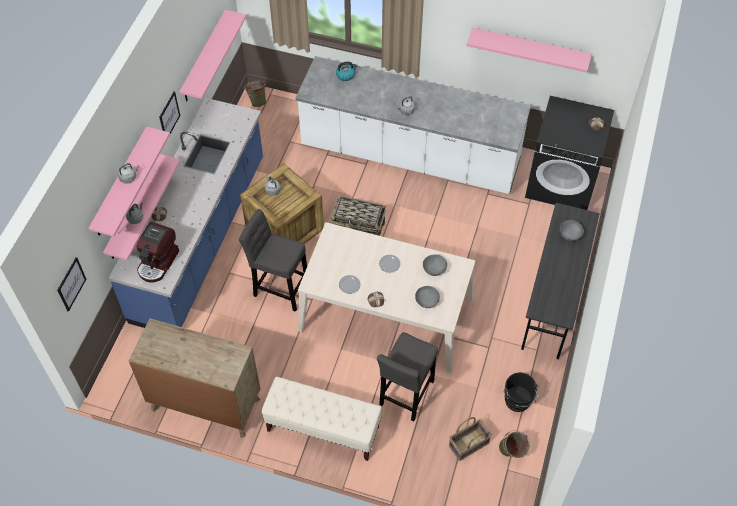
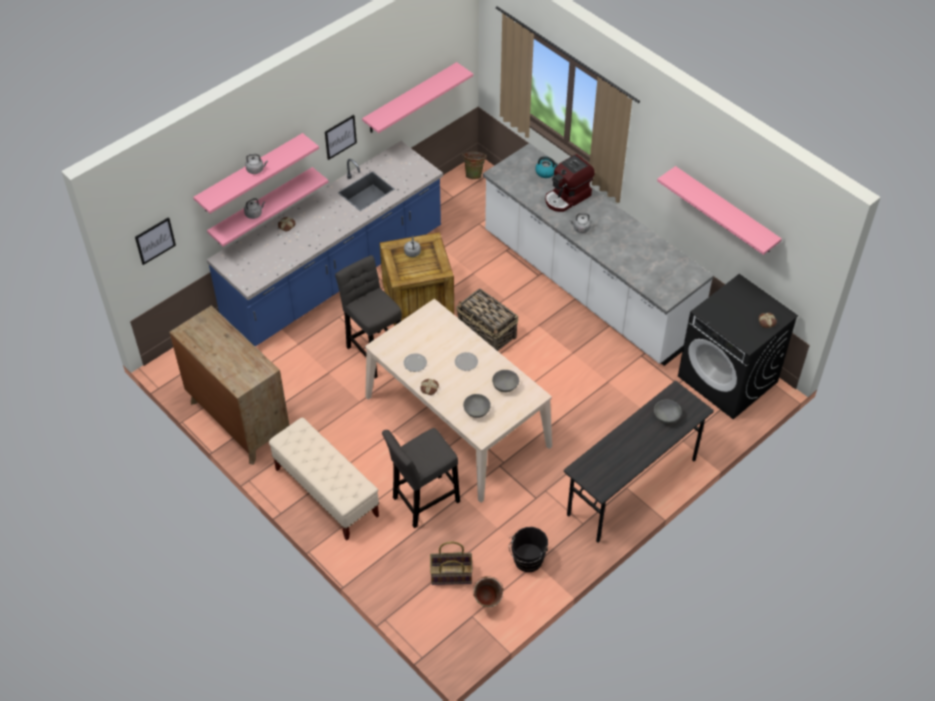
camera: 30 degrees right, 5 degrees down
(158, 263) = (257, 265): coffee machine -> coffee machine (567, 197)

